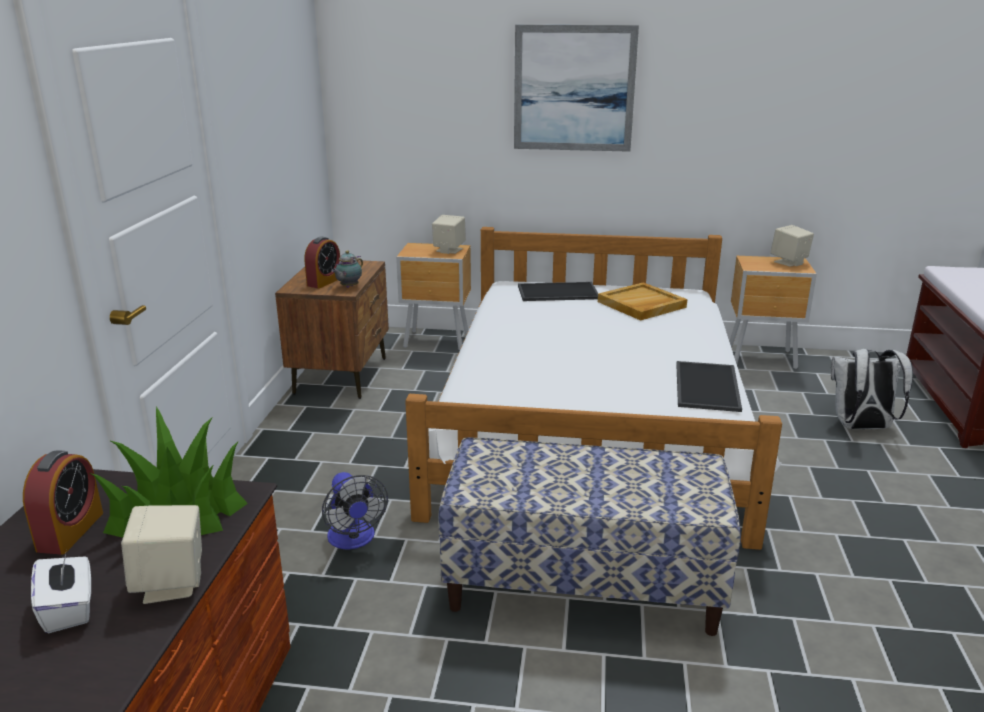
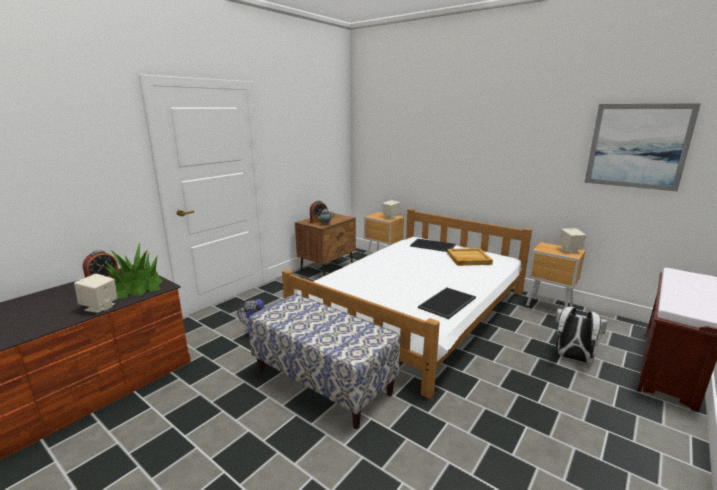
camera: 30 degrees right, 5 degrees down
(69, 609) = (66, 305): white tissue box -> none
(574, 89) = (457, 141): picture -> picture (637, 146)

